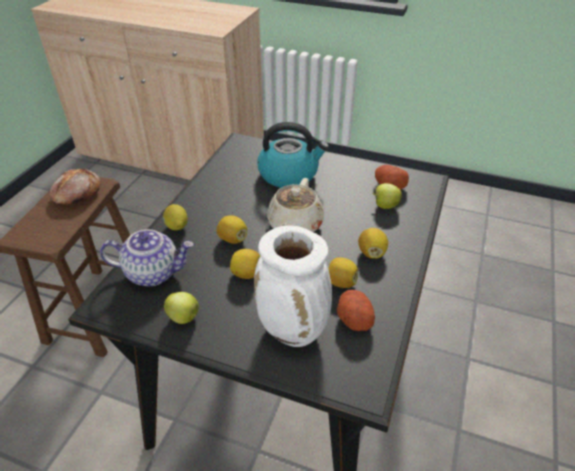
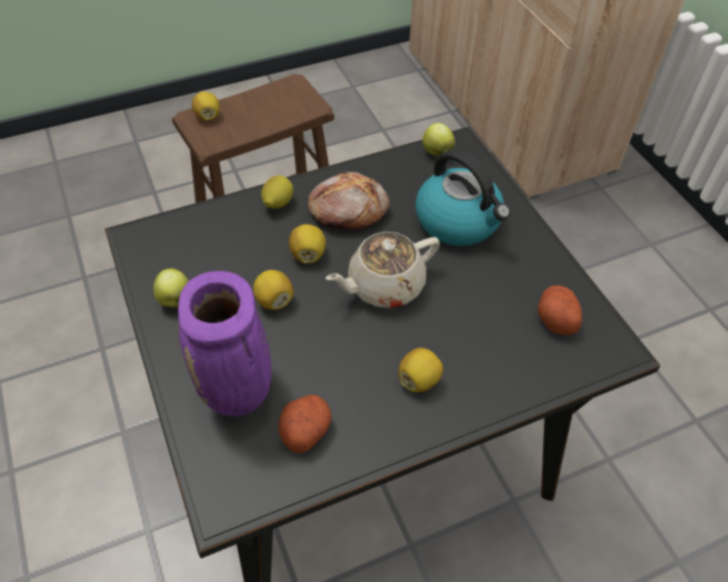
camera: 45 degrees right, 10 degrees up
(76, 193) = (282, 103): bread -> bread (347, 209)
(153, 272) = (205, 235): teapot -> none
(294, 331) = (239, 392): white vase -> purple vase
(340, 282) = (343, 384): lemon -> lemon (207, 116)
(385, 206) = (513, 339): apple -> apple (436, 151)

